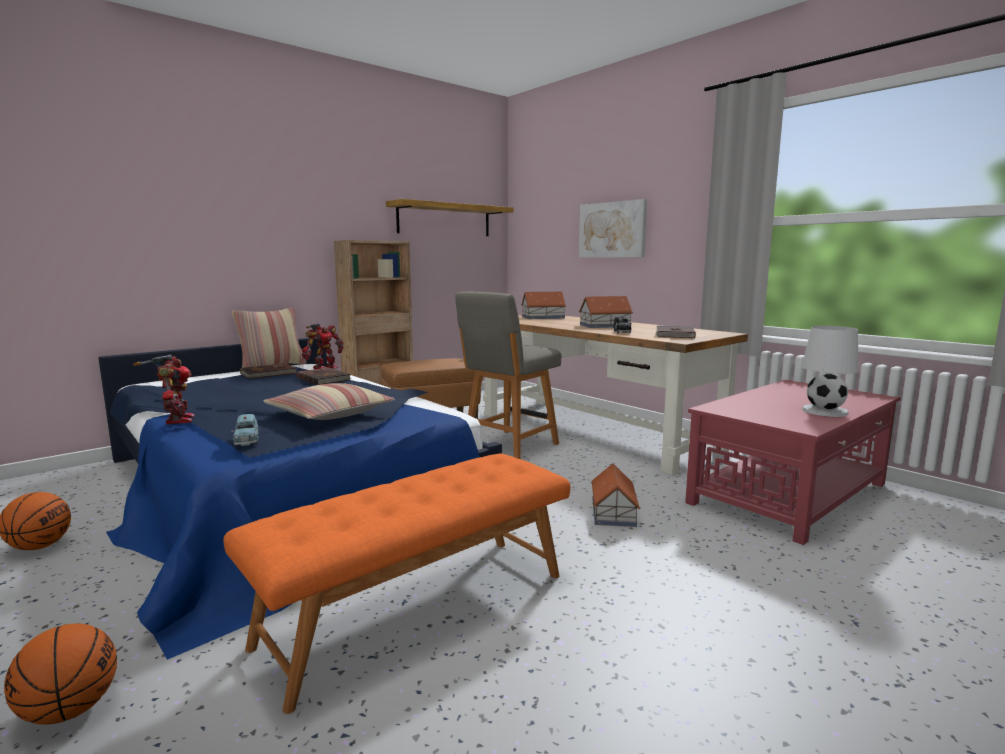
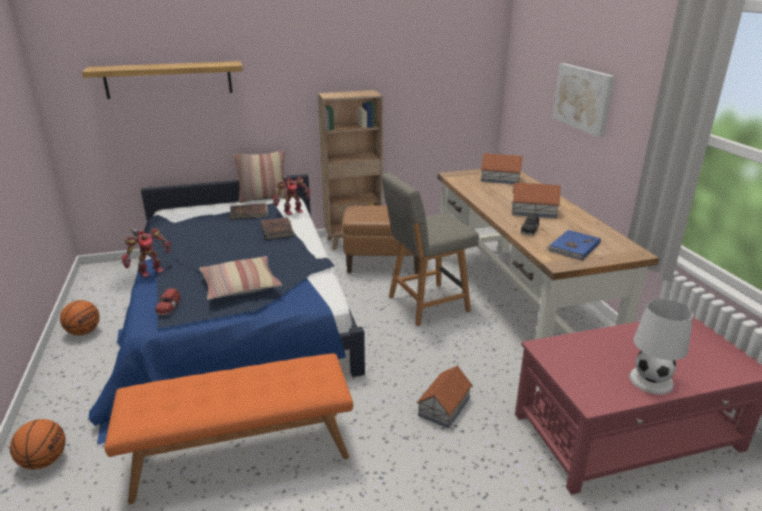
camera: 25 degrees right, 15 degrees up
(177, 420) = (150, 271): toy robot -> toy robot turned 45 degrees clockwise
(246, 441) = (168, 309): blue toy car -> red toy car
(444, 220) = (432, 63): shelf -> shelf (169, 79)
(674, 334) = (573, 247): brown book -> blue book

